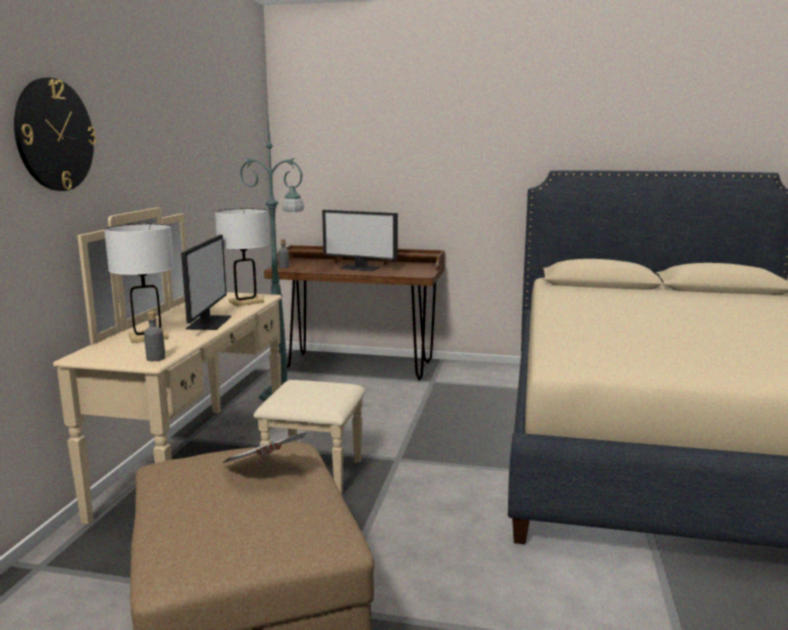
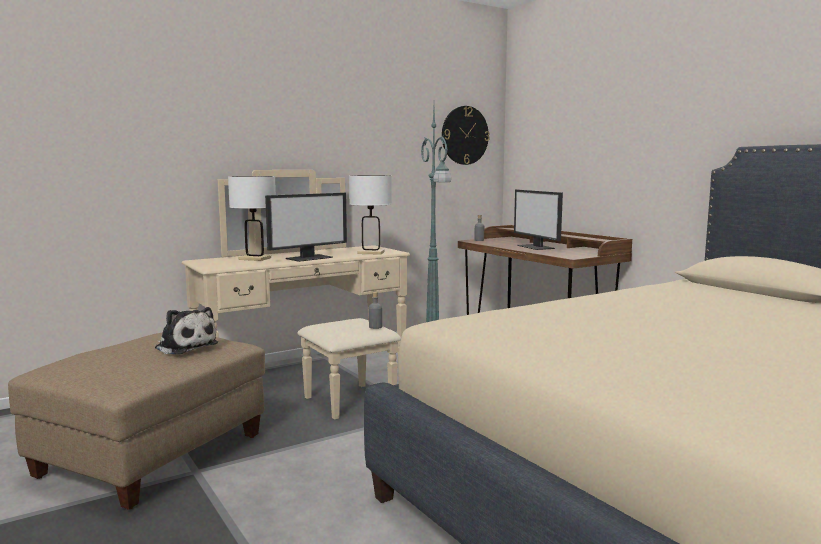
camera: 45 degrees right, 5 degrees down
(54, 135) = (213, 111): wall clock -> wall clock (464, 135)
(156, 358) = (220, 267): grey bottle -> grey bottle (375, 327)
(265, 470) = (185, 346): newspaper -> plush toy

